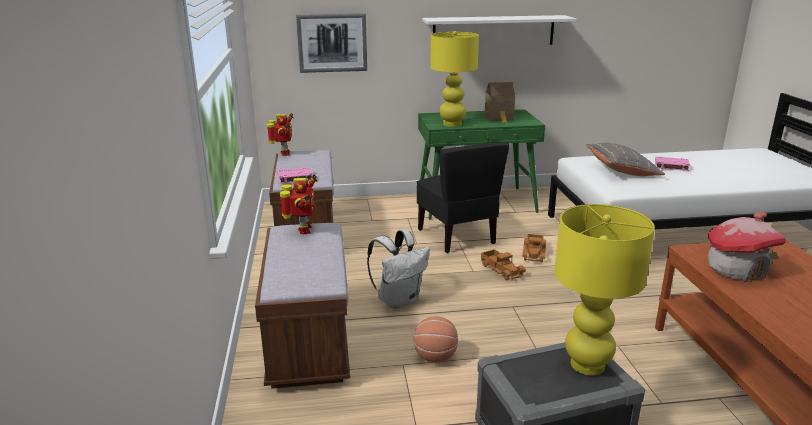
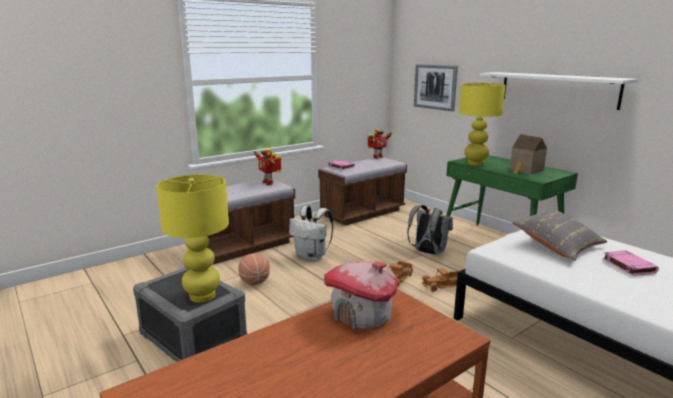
camera: 60 degrees right, 5 degrees down
(303, 230) = (268, 183): toy robot -> toy robot turned 90 degrees clockwise
(457, 236) = (428, 252): black chair -> grey backpack

